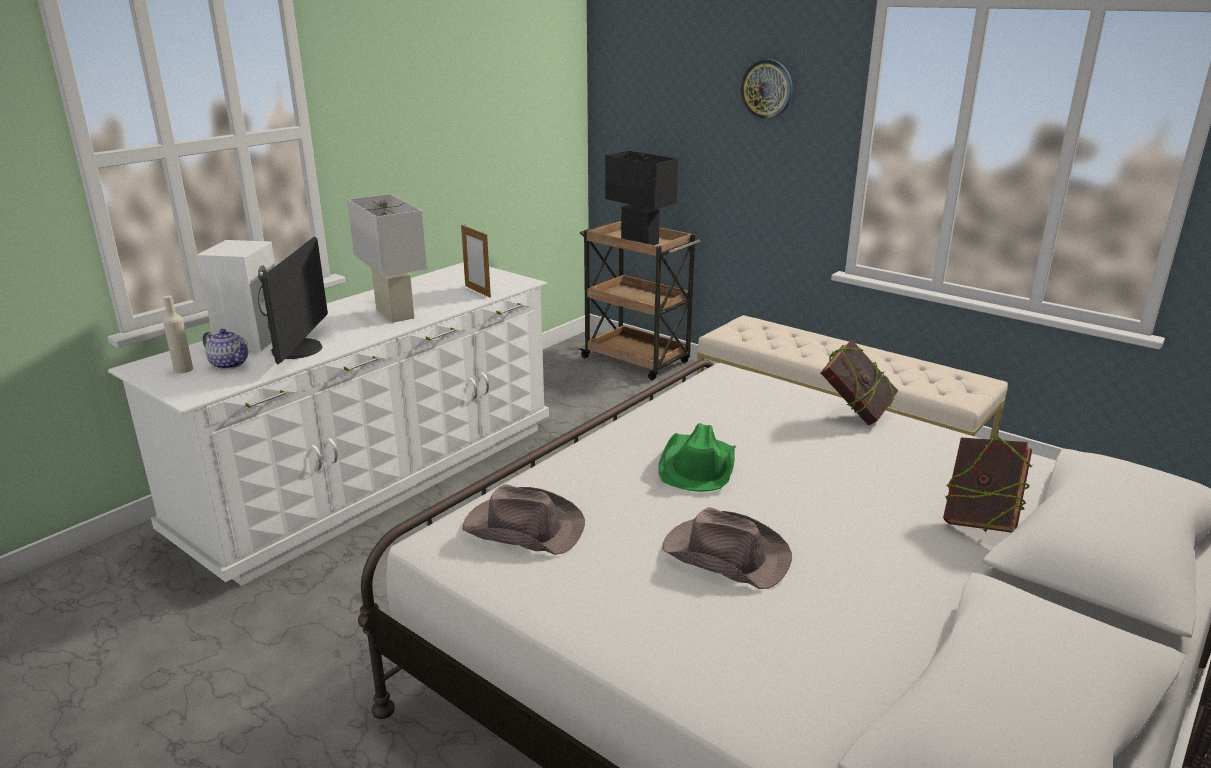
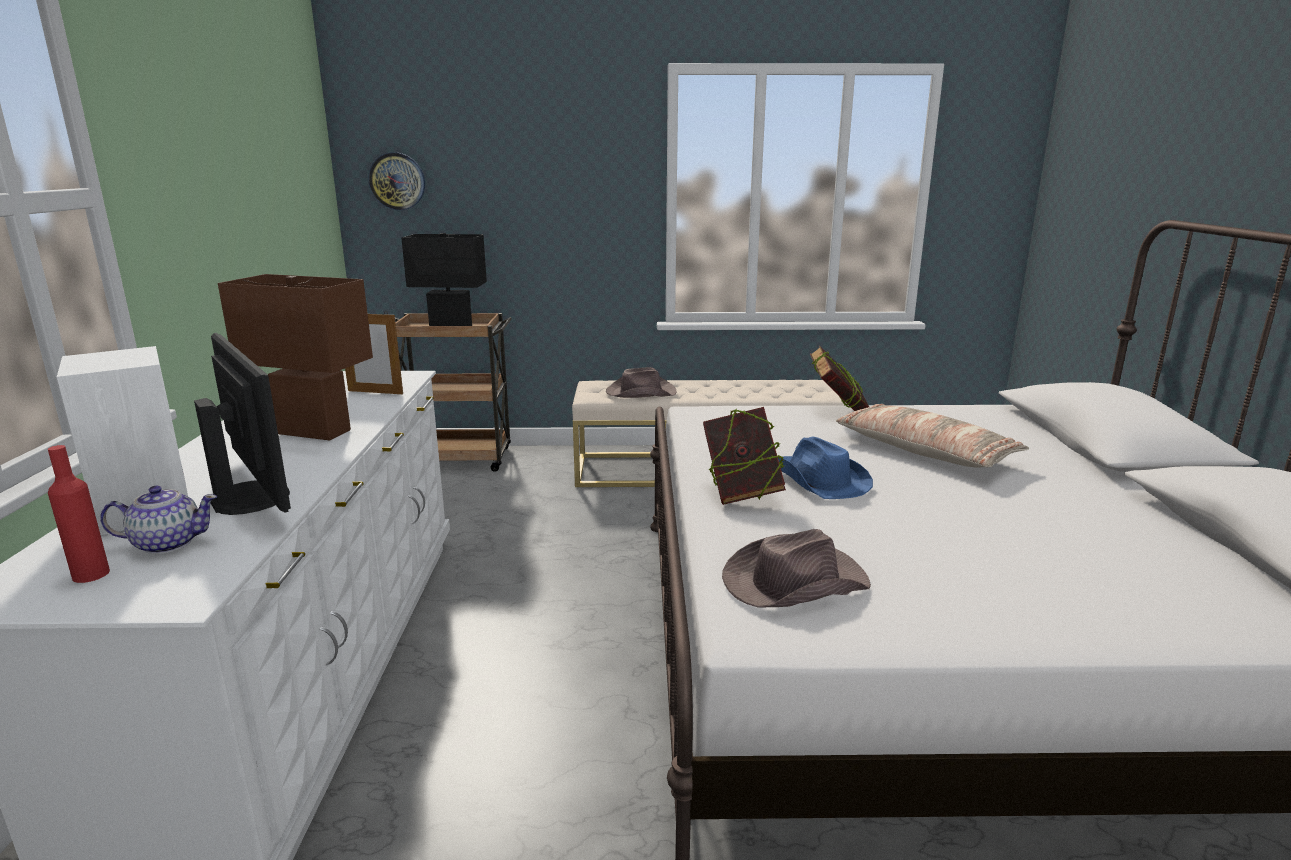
camera: 40 degrees left, 5 degrees down
(183, 369) = (91, 574): beige bottle -> red bottle
(395, 314) = (314, 432): white table lamp -> brown table lamp
(698, 466) = (817, 480): green hat -> blue hat
(724, 554) = (966, 531): brown hat -> brown hat (640, 392)
(767, 89) = (564, 157): wall clock -> wall clock (397, 181)
(850, 479) = (923, 452): none -> pillow
(979, 521) = (1035, 449): book -> book (741, 494)

